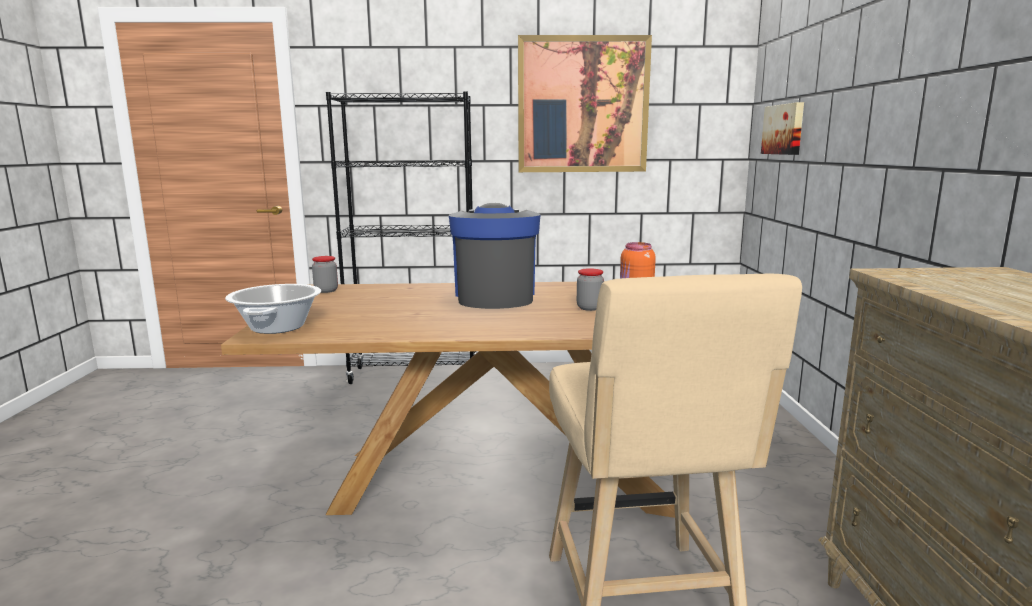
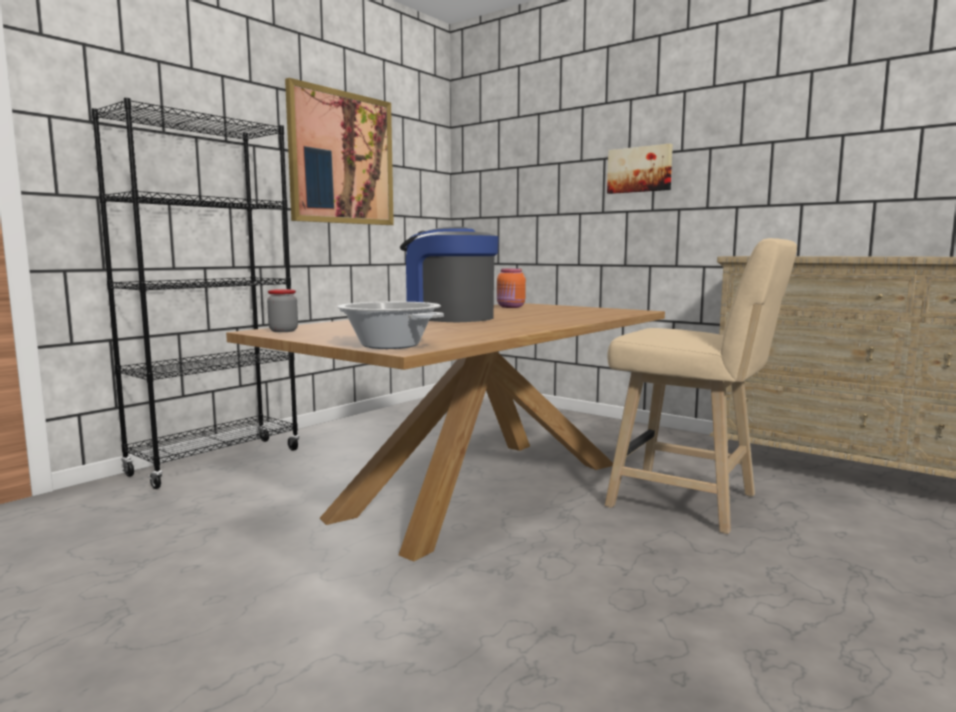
camera: 50 degrees left, 5 degrees down
(589, 308) = (535, 314): jar -> none
(784, 129) = (503, 192): picture -> picture (640, 169)

